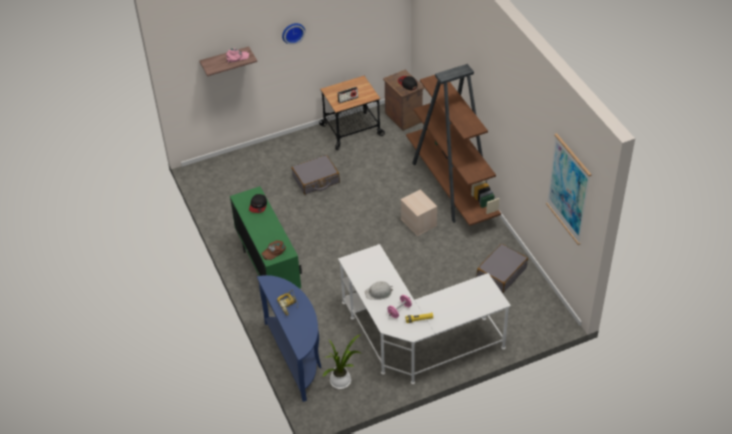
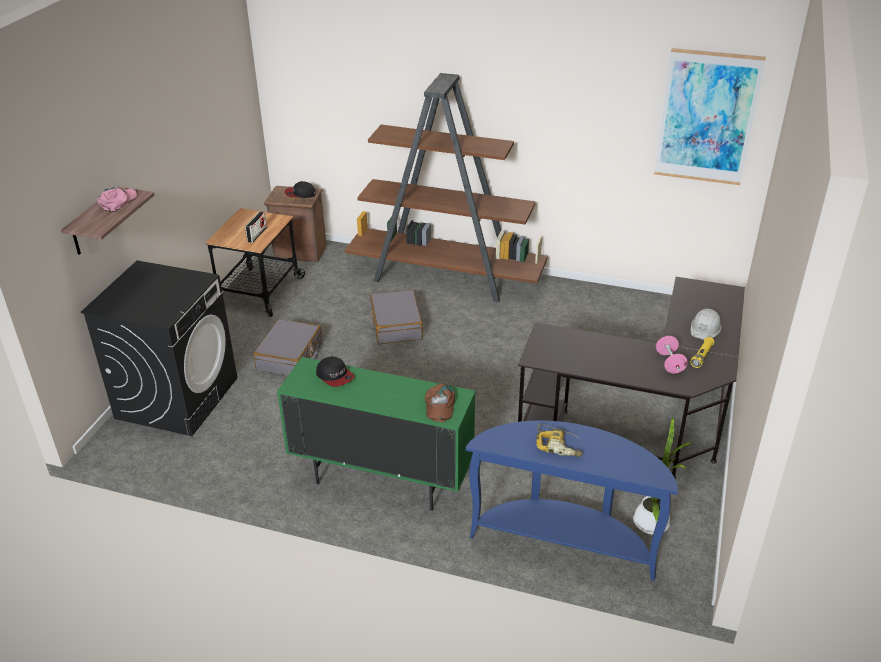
camera: 50 degrees left, 10 degrees down
(246, 166) = (177, 397): none -> black washing machine
(292, 32) = (159, 150): wall clock -> none
(379, 292) = (619, 363): white hard hat -> white hard hat (705, 328)
(415, 339) = (644, 421): white desk -> black desk
(419, 222) = (466, 323): beige storage box -> none
(501, 273) = (611, 312): grey suitcase -> grey suitcase (395, 325)

